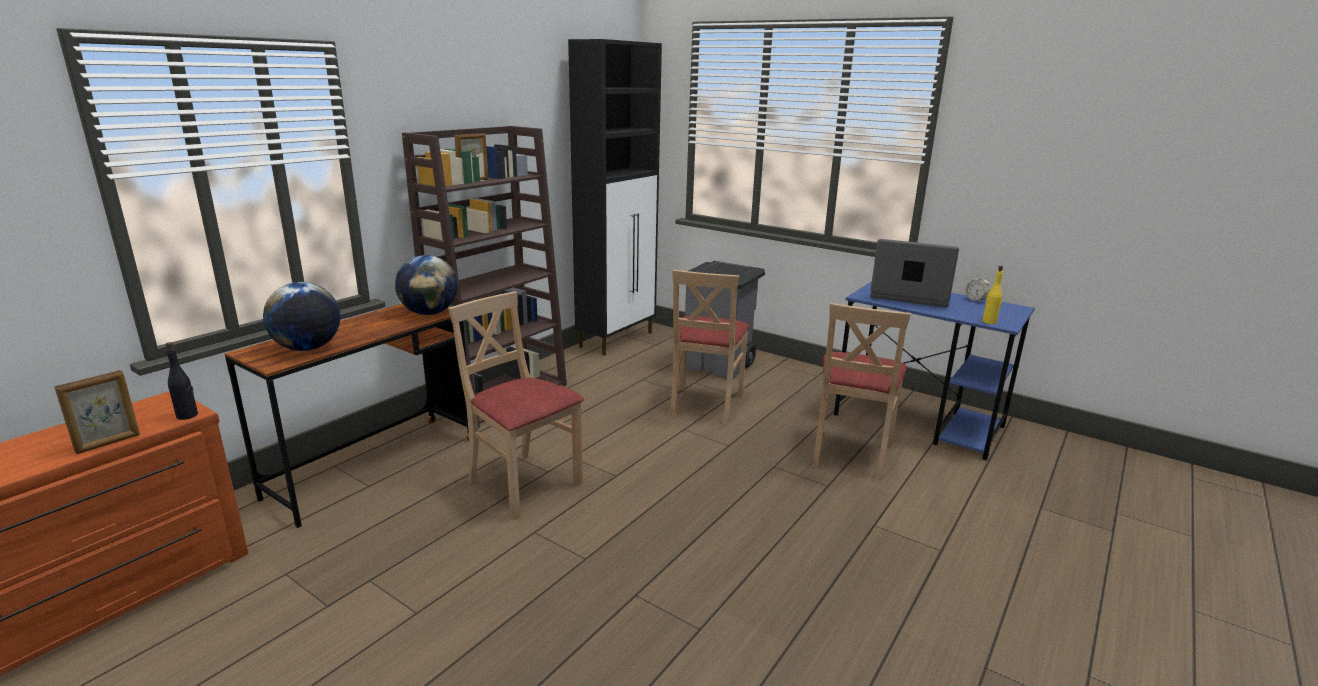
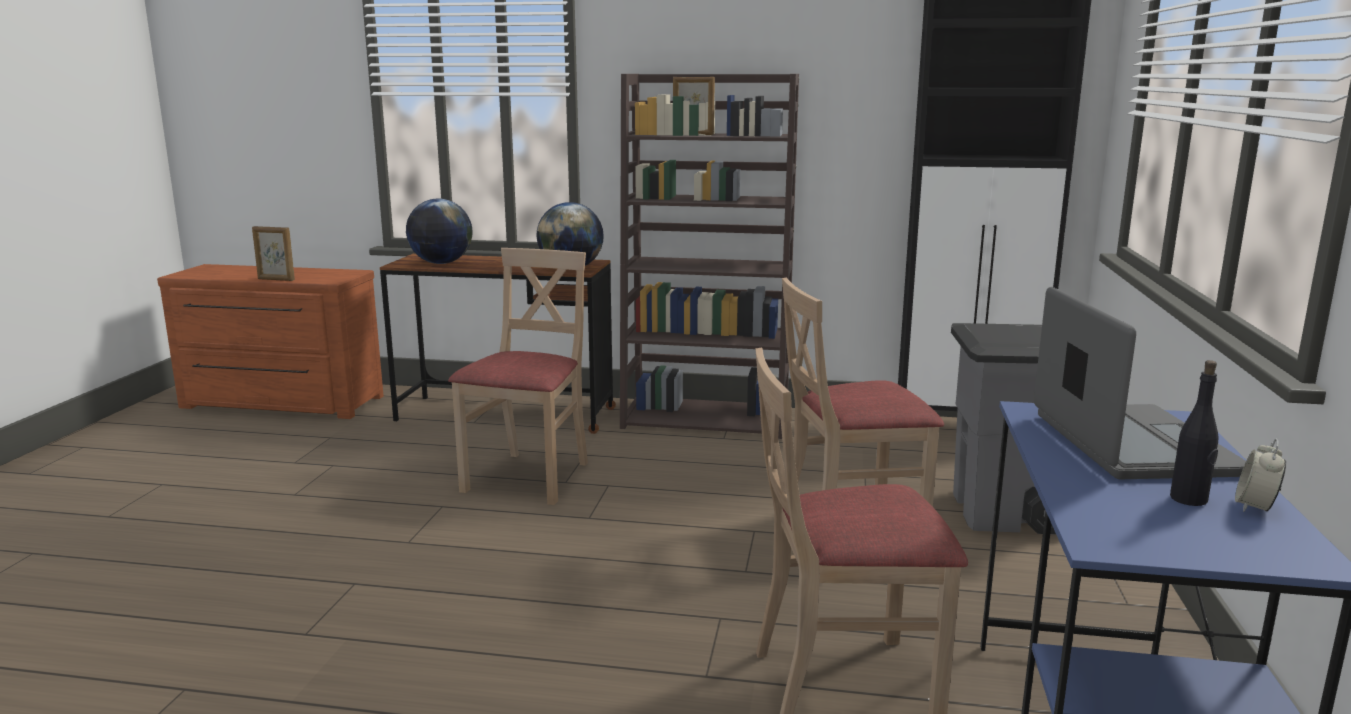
camera: 65 degrees right, 5 degrees down
(187, 415) = (327, 281): black bottle -> black bottle (1189, 499)
(989, 322) = (1092, 525): yellow bottle -> none

